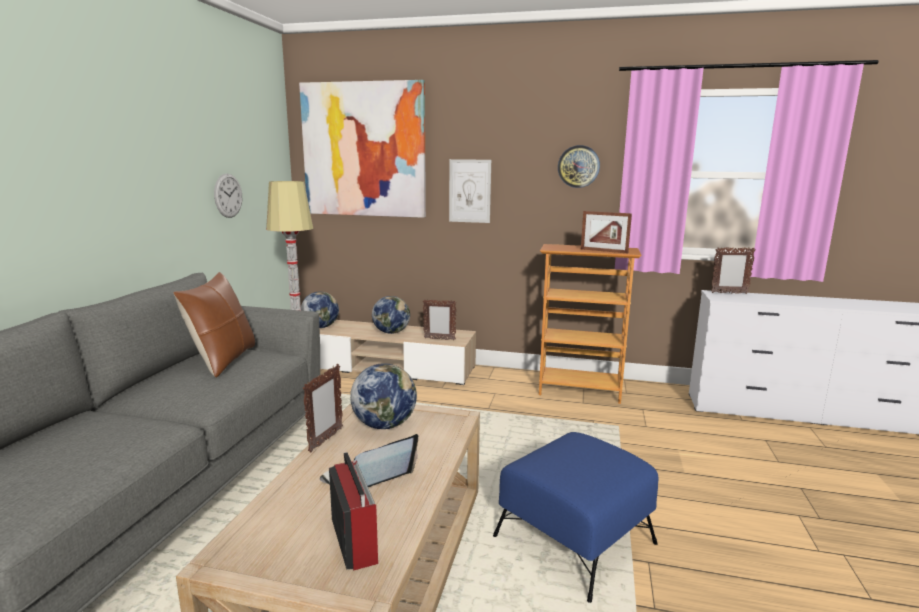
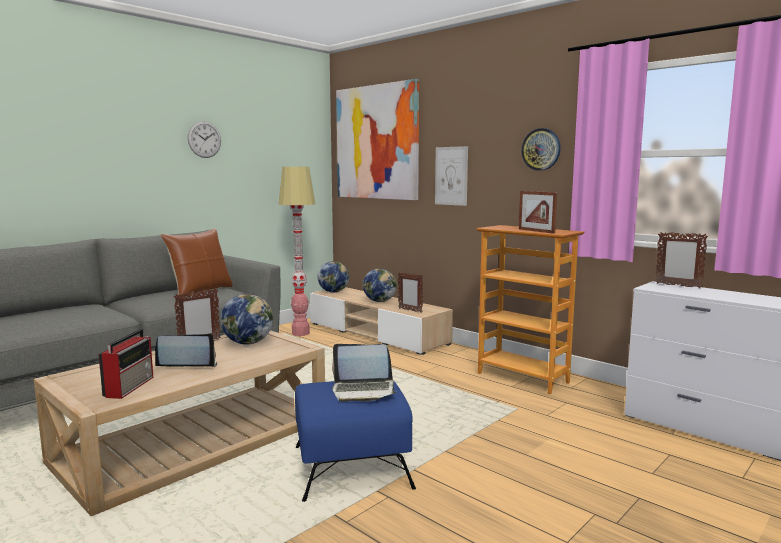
camera: 30 degrees right, 5 degrees down
(228, 195) = (259, 178): wall clock -> wall clock (204, 139)
(595, 457) = (363, 390): none -> laptop

